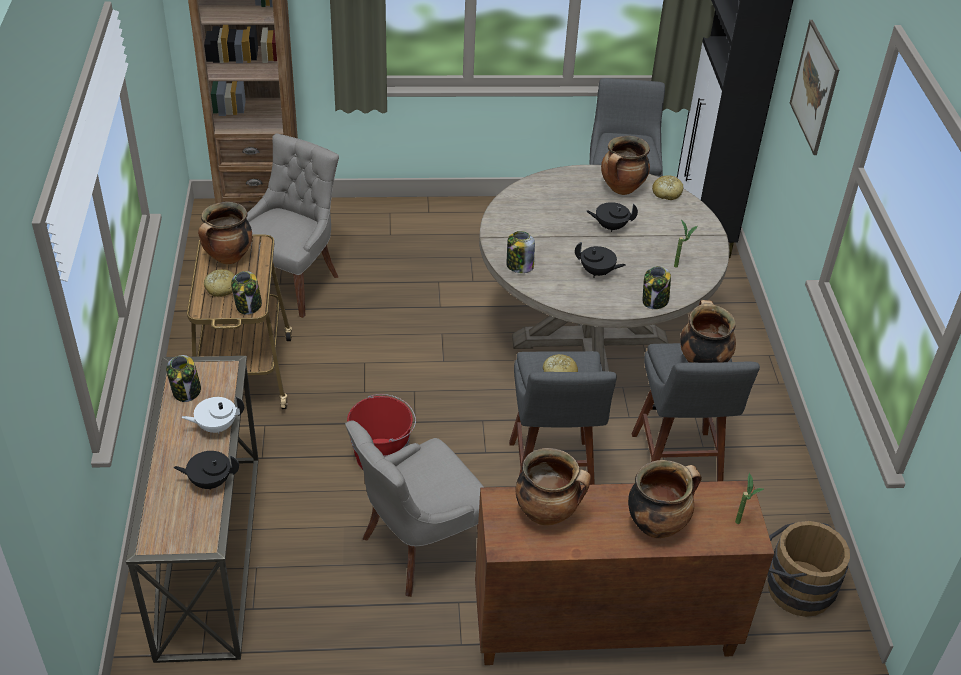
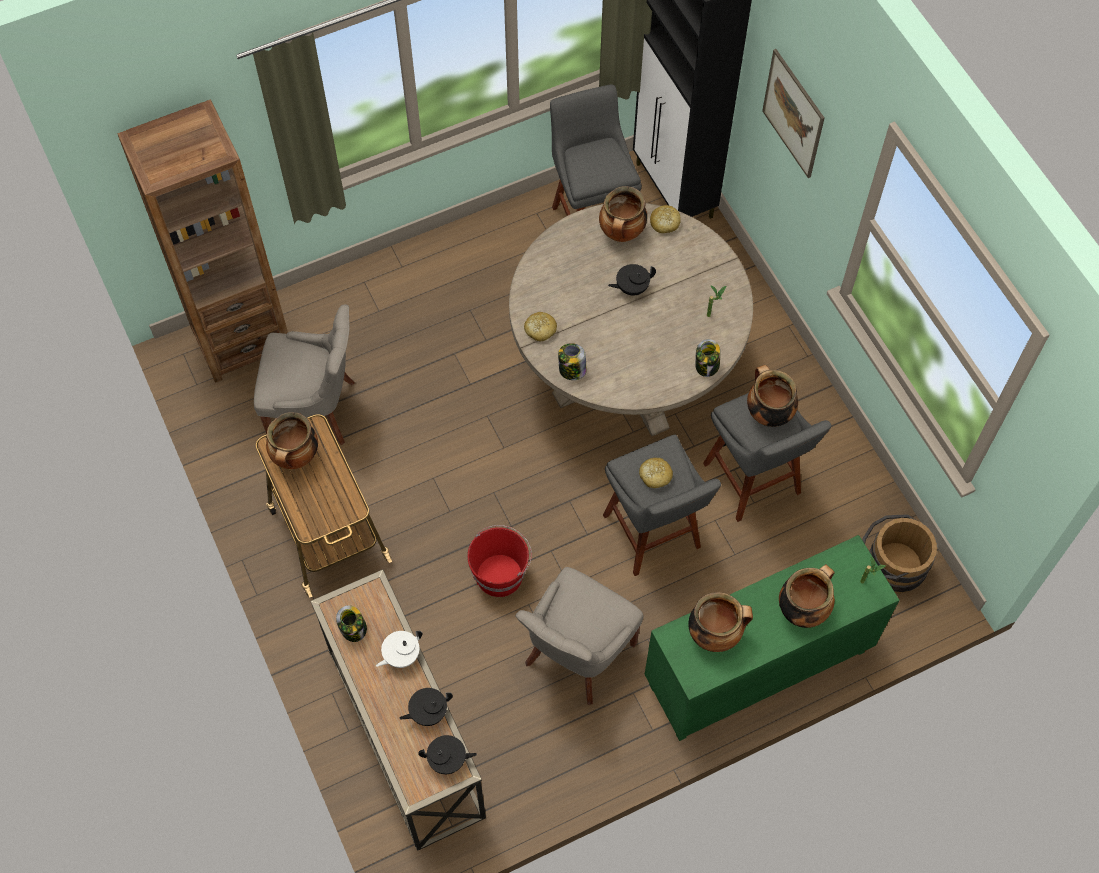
camera: 20 degrees left, 20 degrees up
(221, 288) = (310, 496): bread -> bread (540, 330)
(248, 305) = (348, 507): jar -> none
(291, 283) = (315, 409): grey chair -> grey chair turned 90 degrees clockwise
(597, 272) = (643, 350): black teapot -> black teapot (448, 760)
(602, 629) = (757, 670): brown cabinet -> green cabinet

